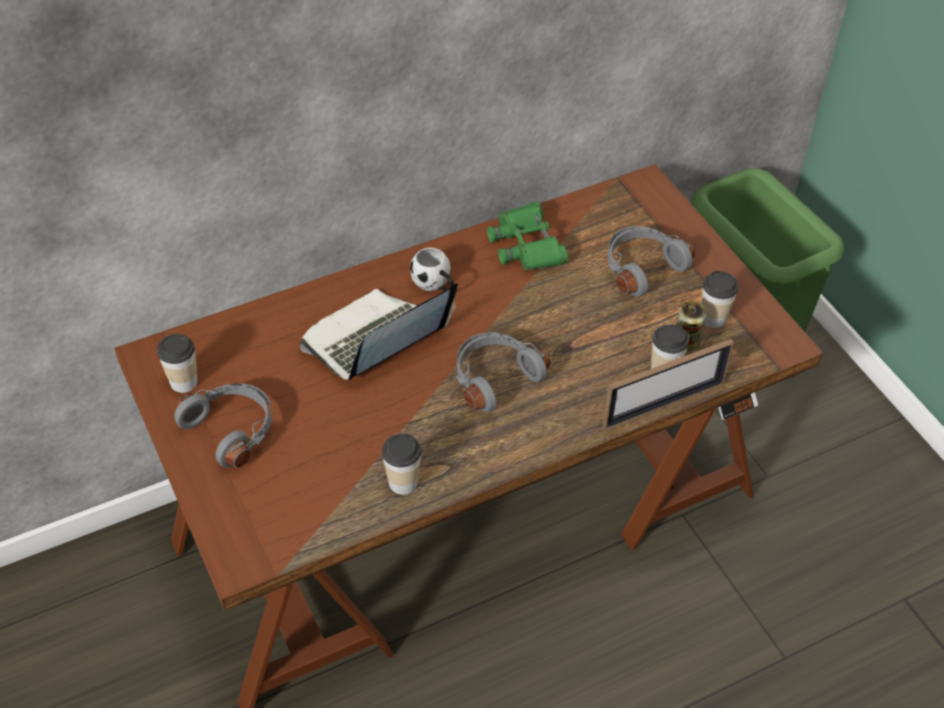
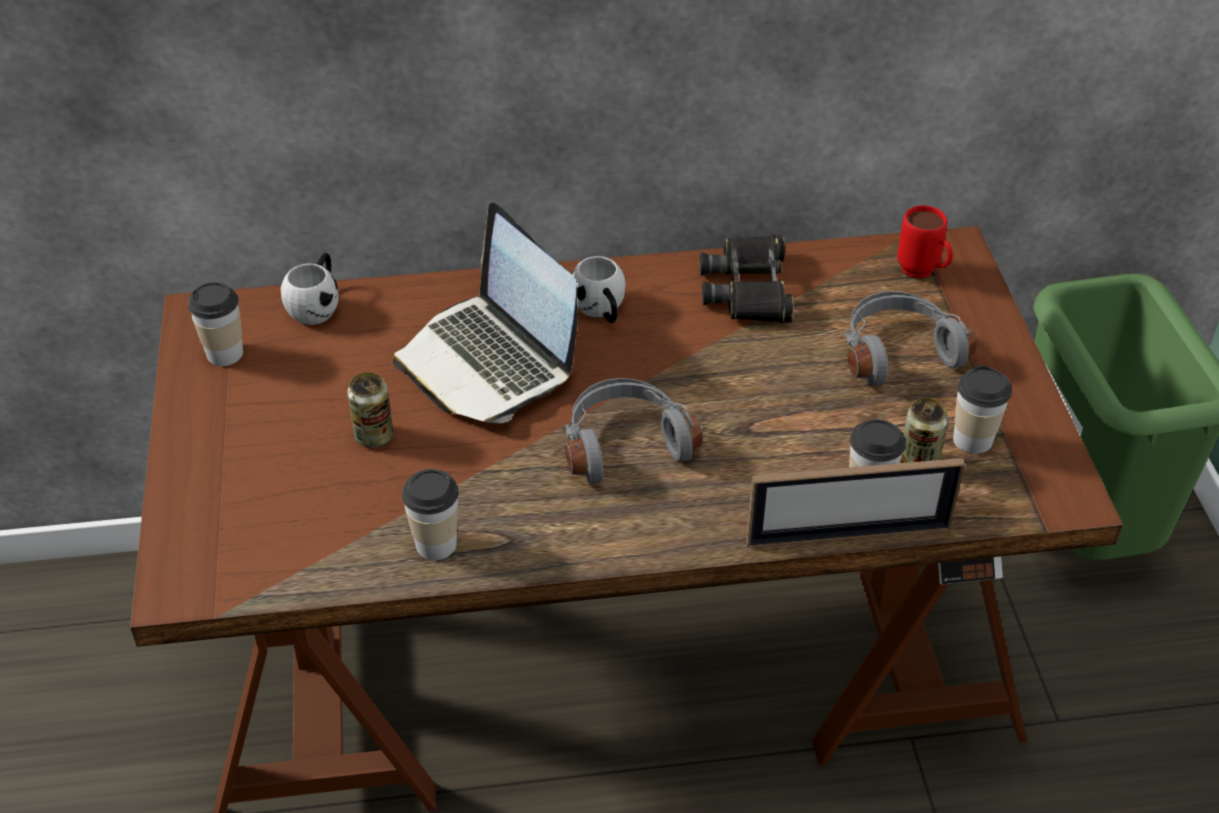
camera: 20 degrees right, 5 degrees down
(232, 328) = (317, 305): none -> white mug
(232, 429) = (254, 423): grey headphones -> none
(322, 416) = (374, 436): none -> can
(375, 341) = (488, 361): laptop -> laptop turned 105 degrees counterclockwise
(526, 245) = (749, 288): green binoculars -> black binoculars
(635, 207) = (923, 274): none -> red mug

